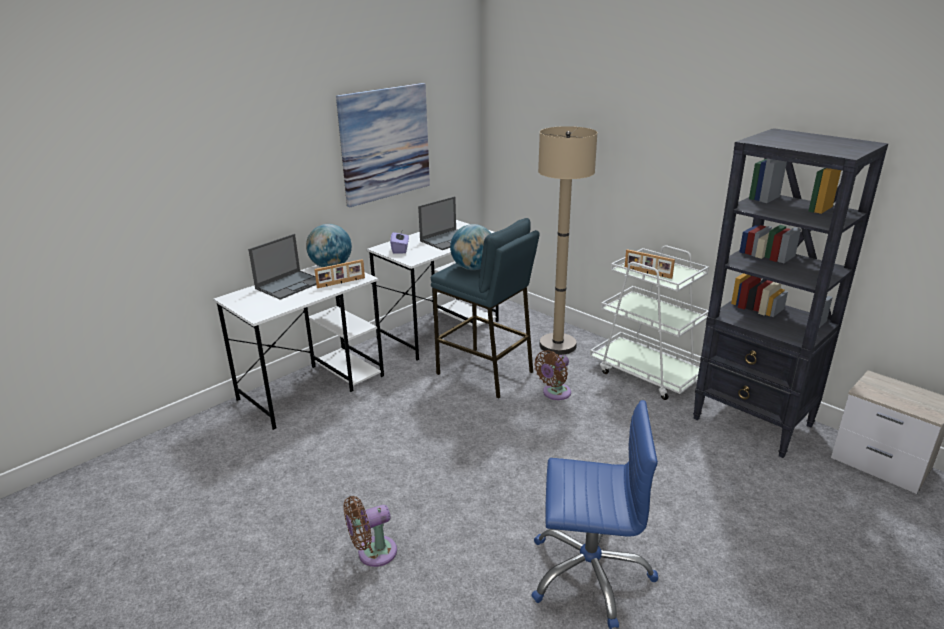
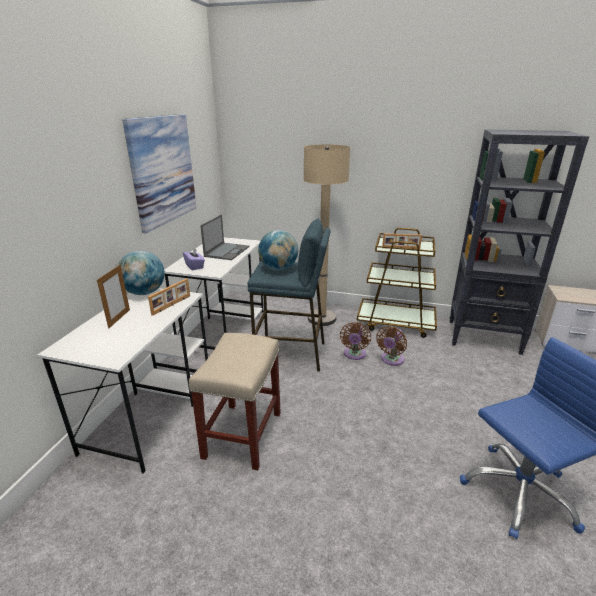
camera: 30 degrees left, 0 degrees up
(290, 284) = (119, 318): laptop -> picture frame
(371, 430) = (243, 436): none -> beige stool
(373, 553) = (353, 564): brown fan -> brown fan (391, 360)
(647, 374) = (396, 323): white cart -> brown cart

